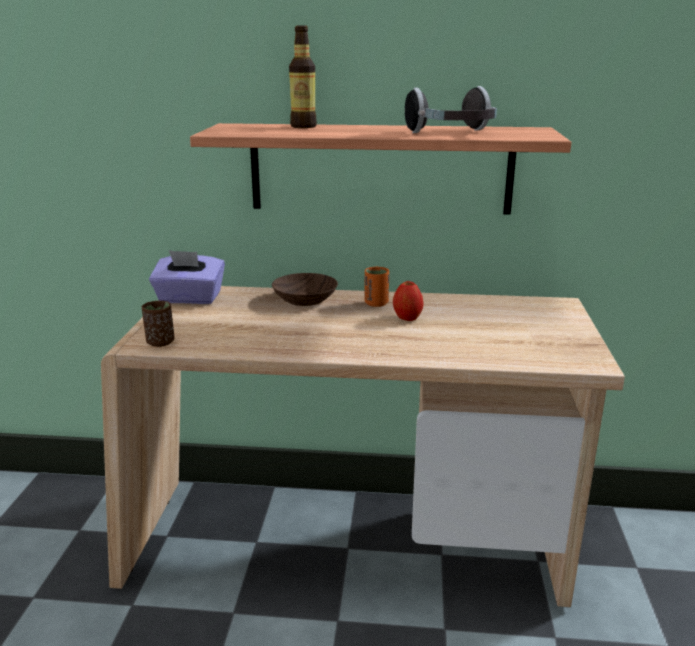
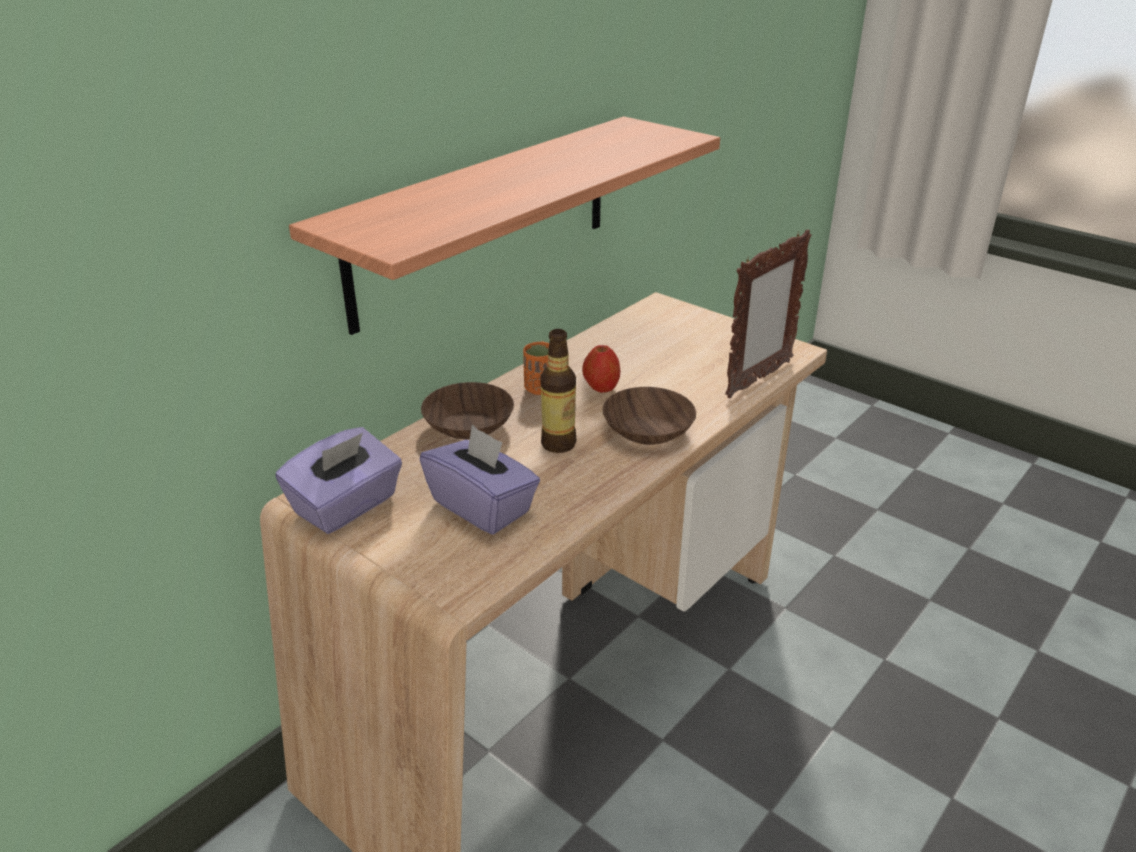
camera: 55 degrees left, 10 degrees up
(160, 342) = (474, 574): brown cup -> none
(227, 326) = (482, 506): none -> purple tissue box
(303, 126) = (430, 194): bottle -> bottle (558, 444)
(376, 345) = (649, 432): none -> brown bowl
(453, 134) = (613, 157): headphones -> none
(516, 361) = (758, 379): none -> picture frame

